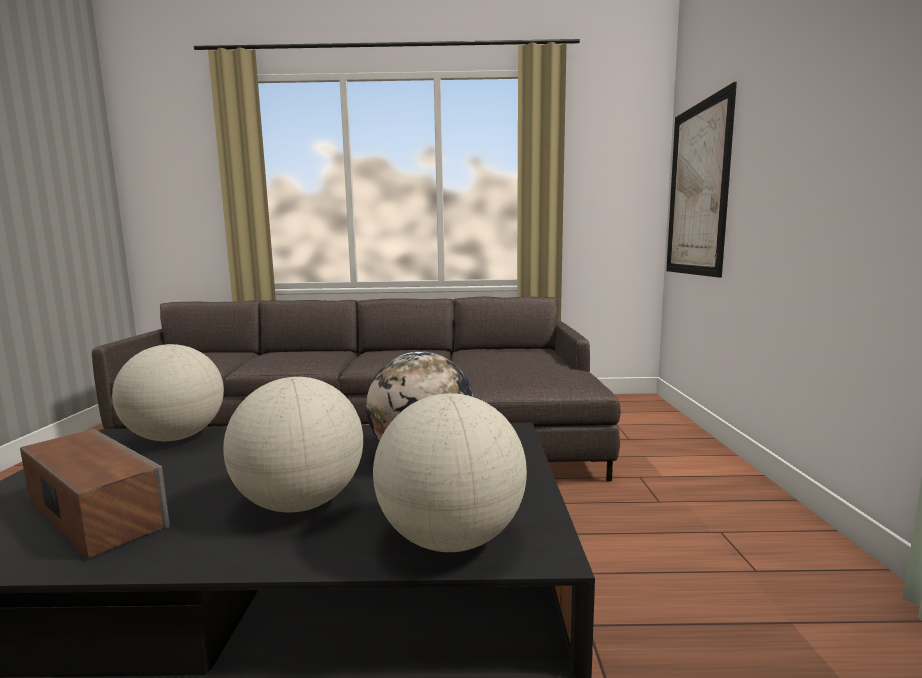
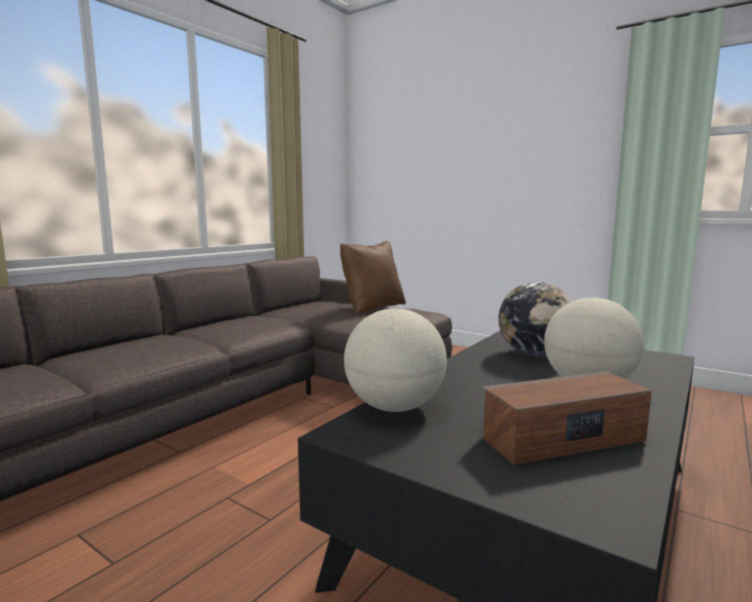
camera: 55 degrees left, 0 degrees up
(451, 538) = (652, 367): globe -> none
(545, 365) = (372, 308): none -> brown pillow
(697, 190) = (391, 175): picture -> none

